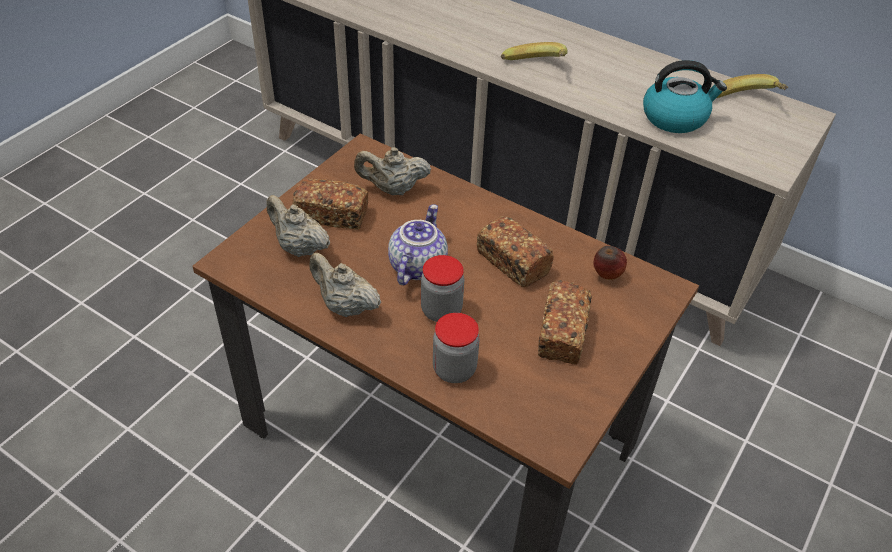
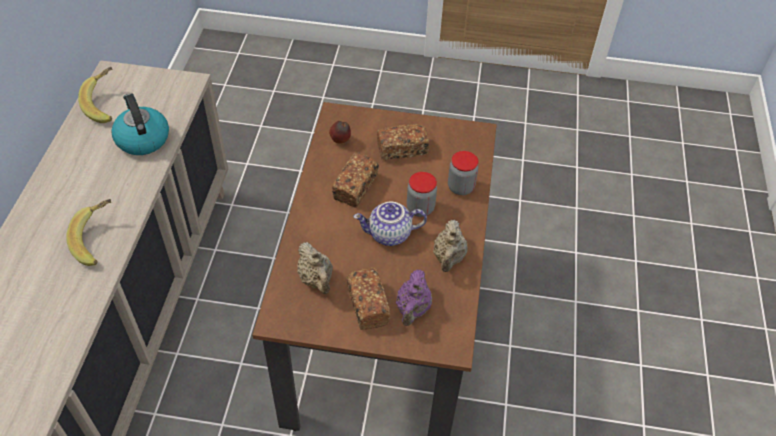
camera: 115 degrees left, 5 degrees up
(299, 247) = (413, 309): beige teapot -> purple teapot

